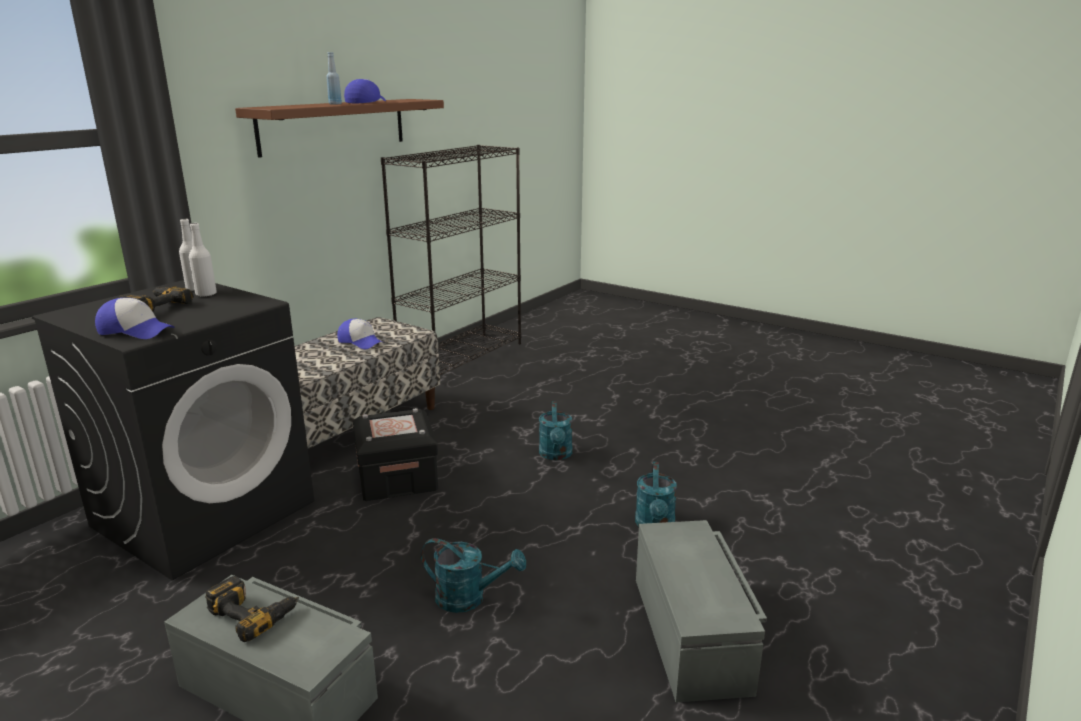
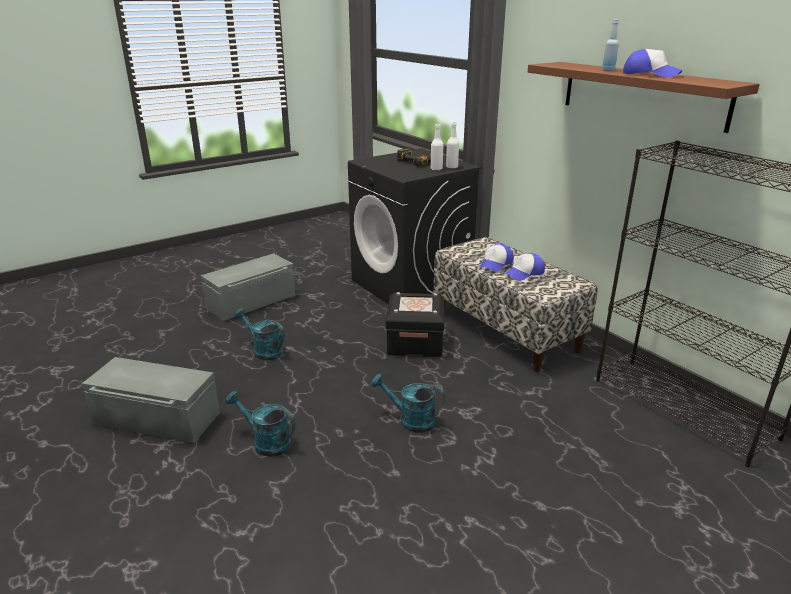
camera: 110 degrees right, 5 degrees up
(136, 331) = (376, 161): cap -> cap (495, 264)
(254, 612) = (259, 267): power drill -> none
(469, 598) = (264, 351): turquoise watering can -> turquoise watering can turned 90 degrees clockwise

